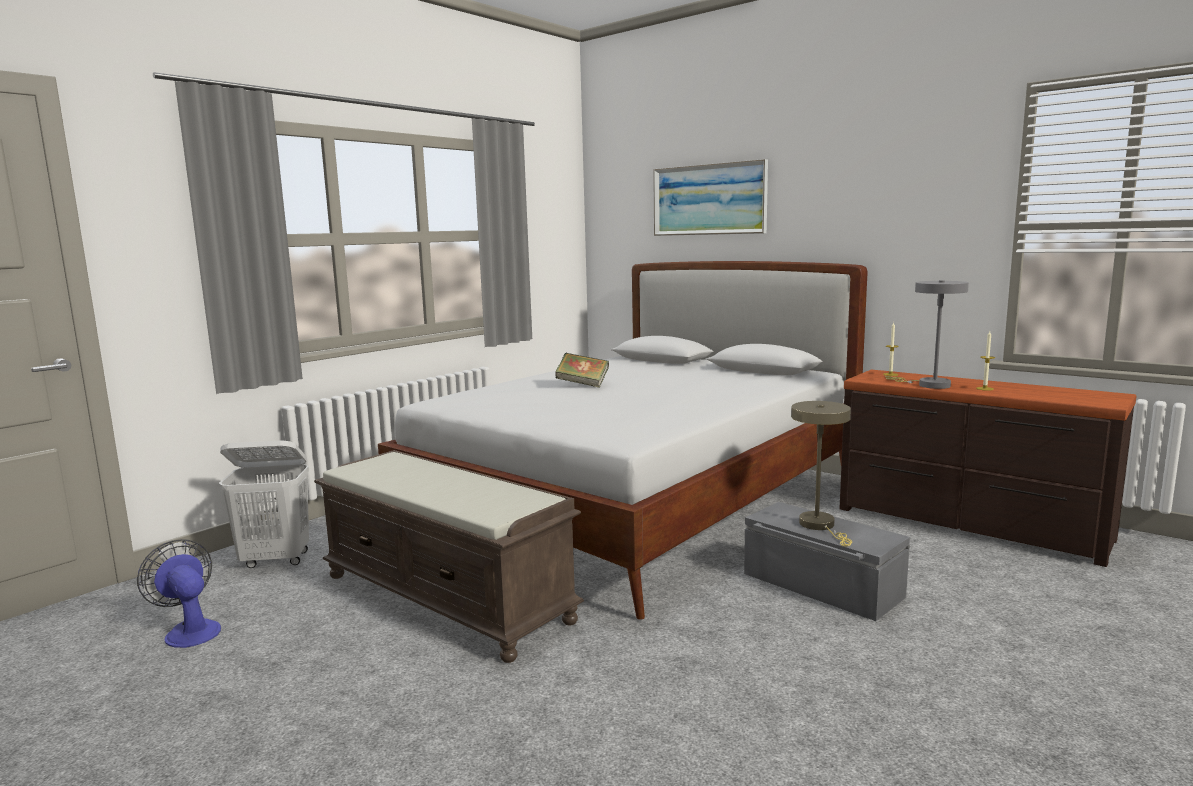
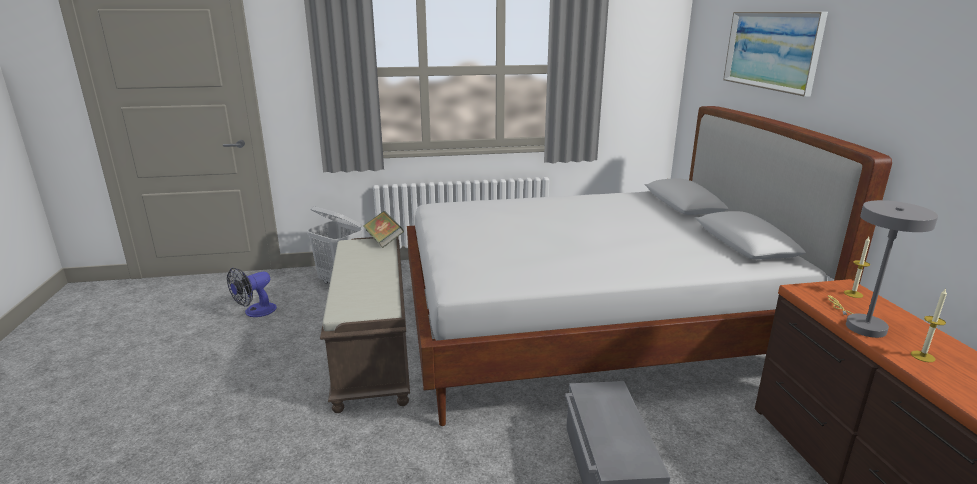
camera: 40 degrees right, 10 degrees up
(189, 630) = (255, 312): fan -> fan turned 135 degrees counterclockwise
(582, 384) = (552, 218): book -> book (384, 240)
(820, 526) = (611, 423): beige table lamp -> none

